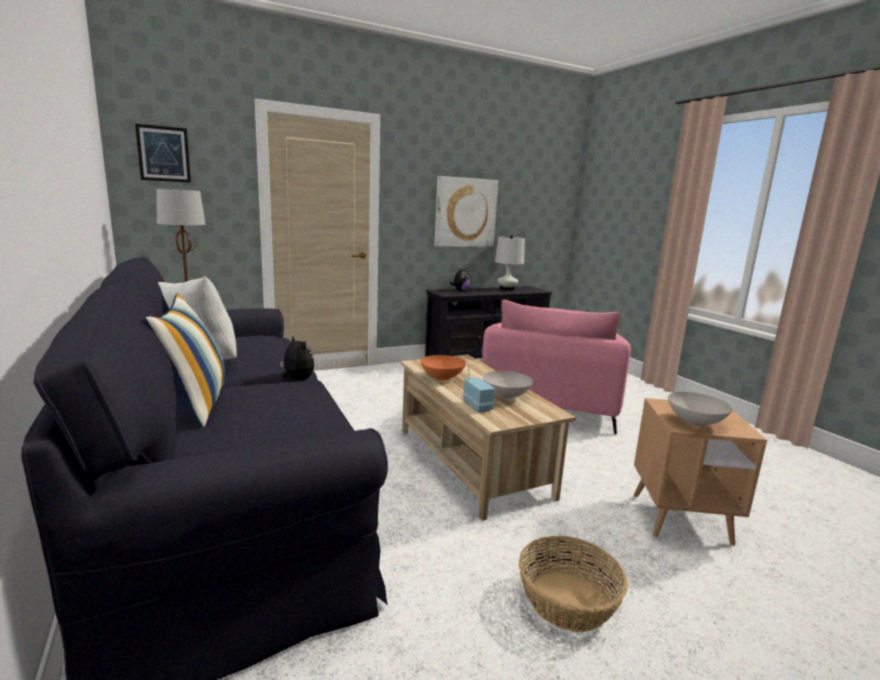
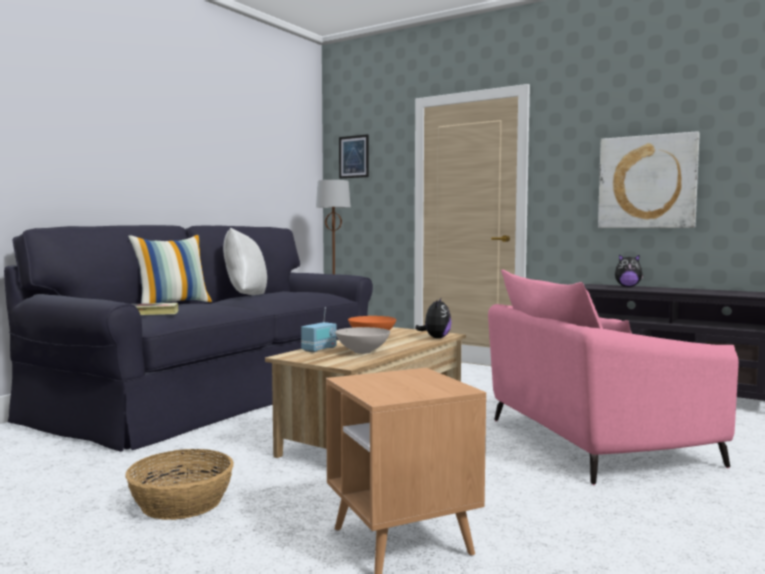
camera: 60 degrees right, 10 degrees down
(292, 428) = (153, 313): none -> book
(297, 380) = (259, 311): plush toy -> plush toy (435, 338)
(507, 289) = (713, 290): white table lamp -> none
(695, 423) = (372, 383): white bowl -> none

